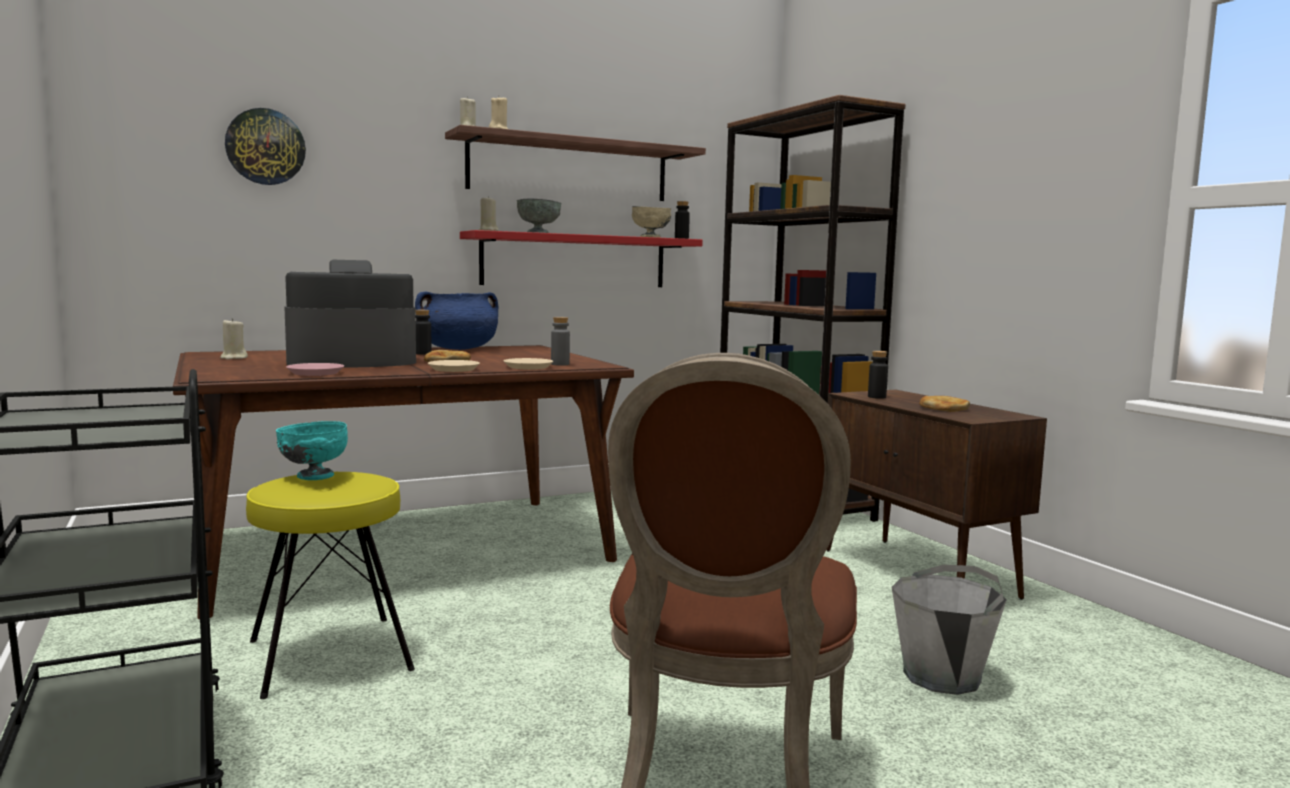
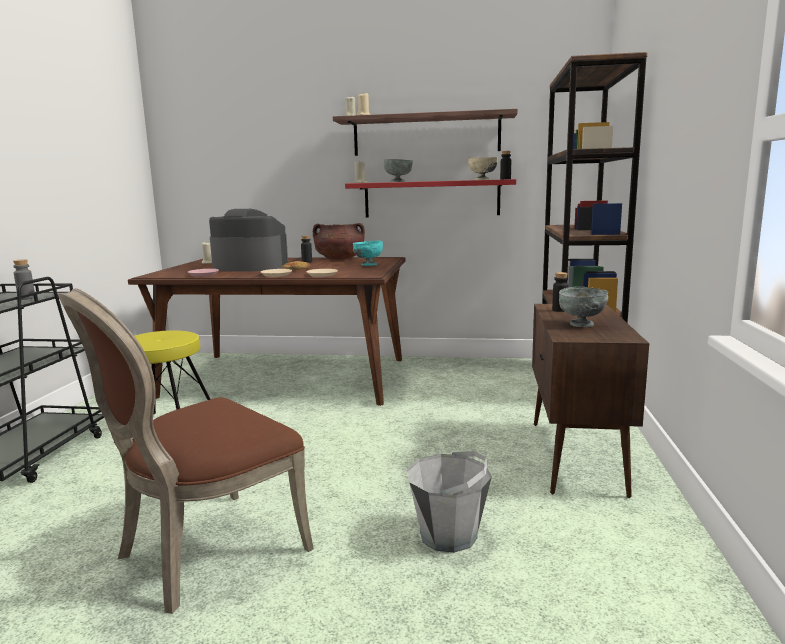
camera: 35 degrees right, 5 degrees up
(265, 147) = (242, 142): wall clock -> none
(314, 476) = (164, 332): turquoise bowl -> turquoise bowl (368, 264)
(458, 349) = (339, 259): blue cooking pot -> brown cooking pot
(560, 364) = (349, 273): grey bottle -> grey bottle (26, 298)
(943, 408) = (581, 325): bread -> grey bowl

